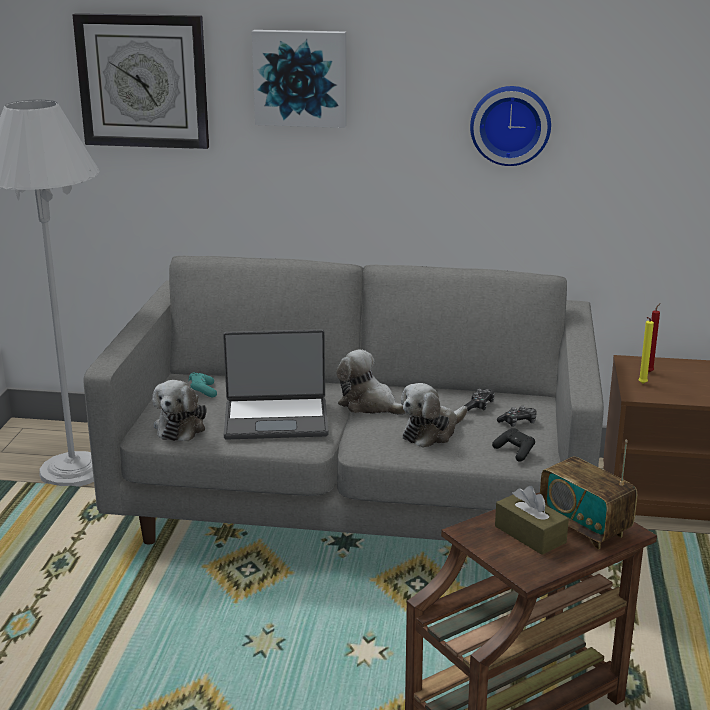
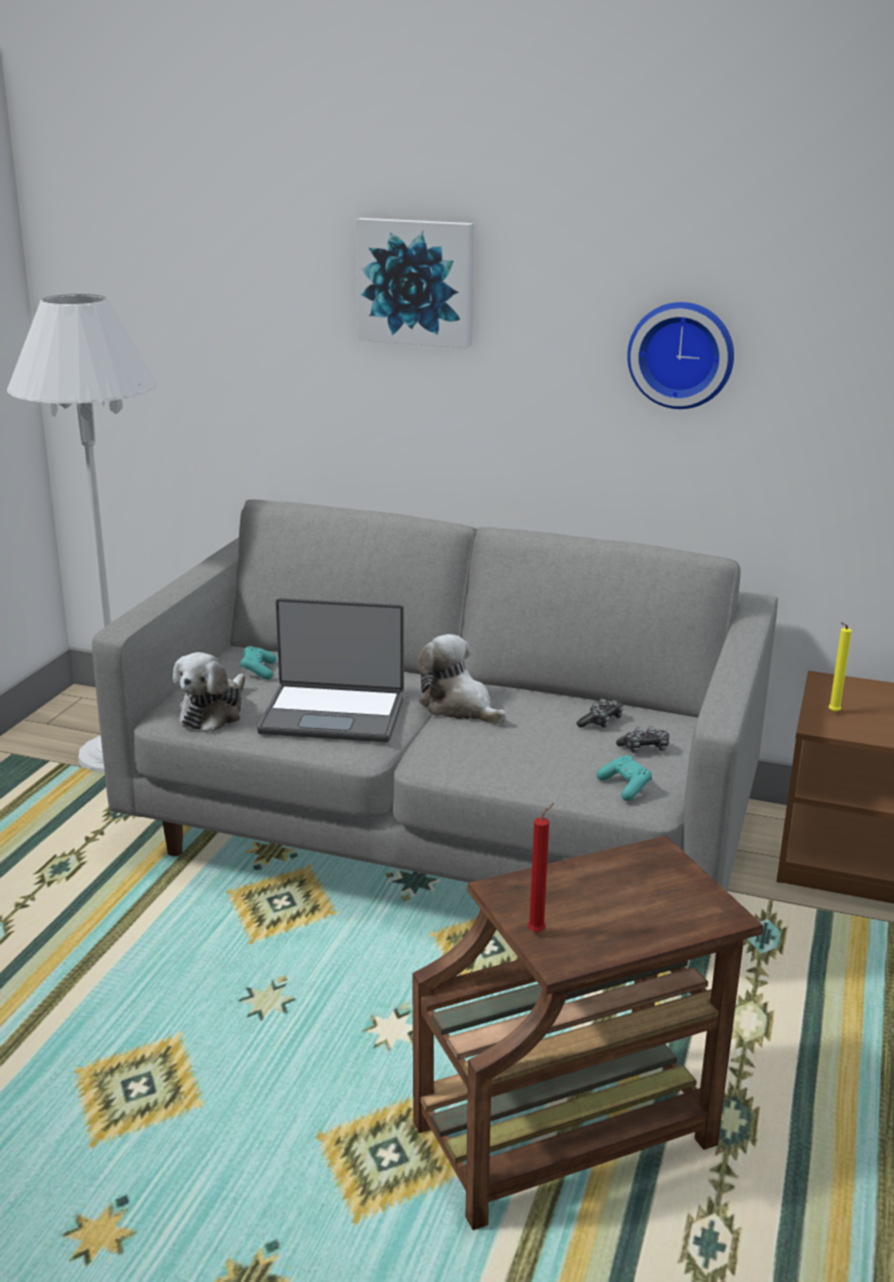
camera: 10 degrees right, 0 degrees up
(143, 81) = (228, 279): wall clock -> none
(431, 432) = (524, 750): plush toy -> none
(515, 451) = (625, 787): black game controller -> turquoise game controller
(530, 534) = (584, 903): brown tissue box -> none
(584, 527) = (664, 902): radio -> none
(650, 371) = (850, 697): red candle -> red candle (538, 931)

